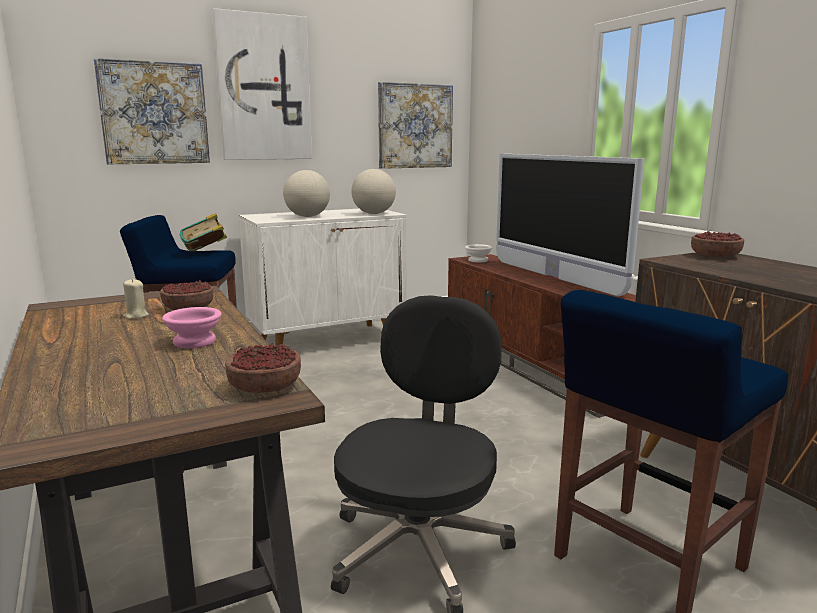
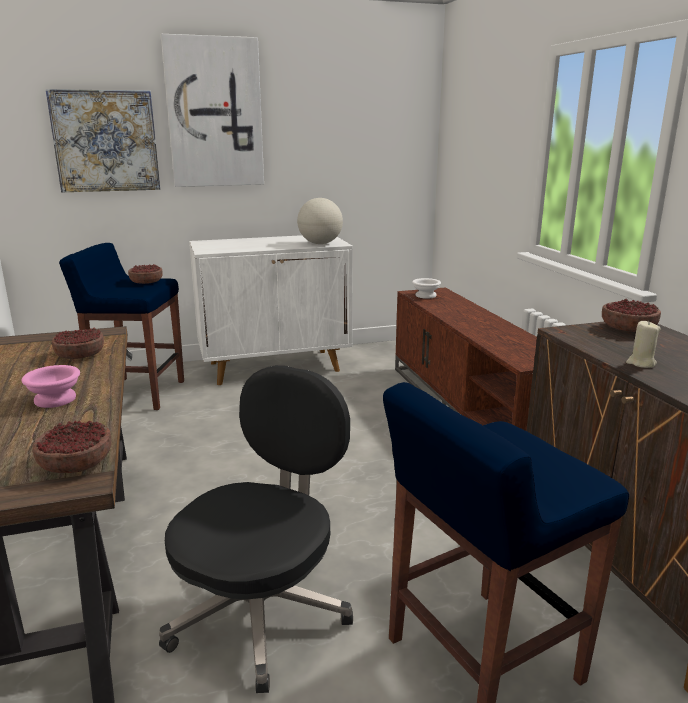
camera: 10 degrees right, 5 degrees up
(136, 316) = (28, 362): beige candle -> beige candle (641, 363)
(205, 253) = (147, 282): book -> bowl
(307, 216) = (251, 246): globe -> none
(415, 126) = (376, 148): picture -> none
(554, 277) = (492, 323): television -> none

